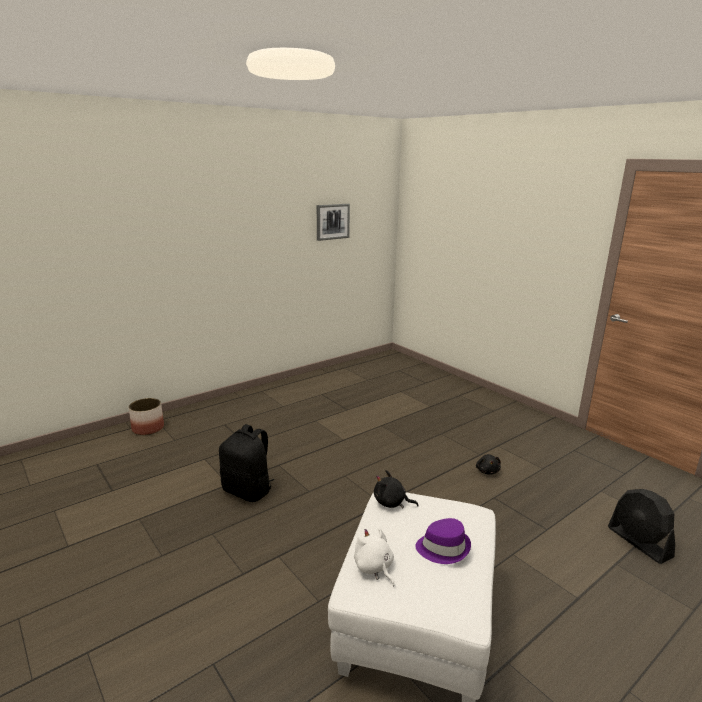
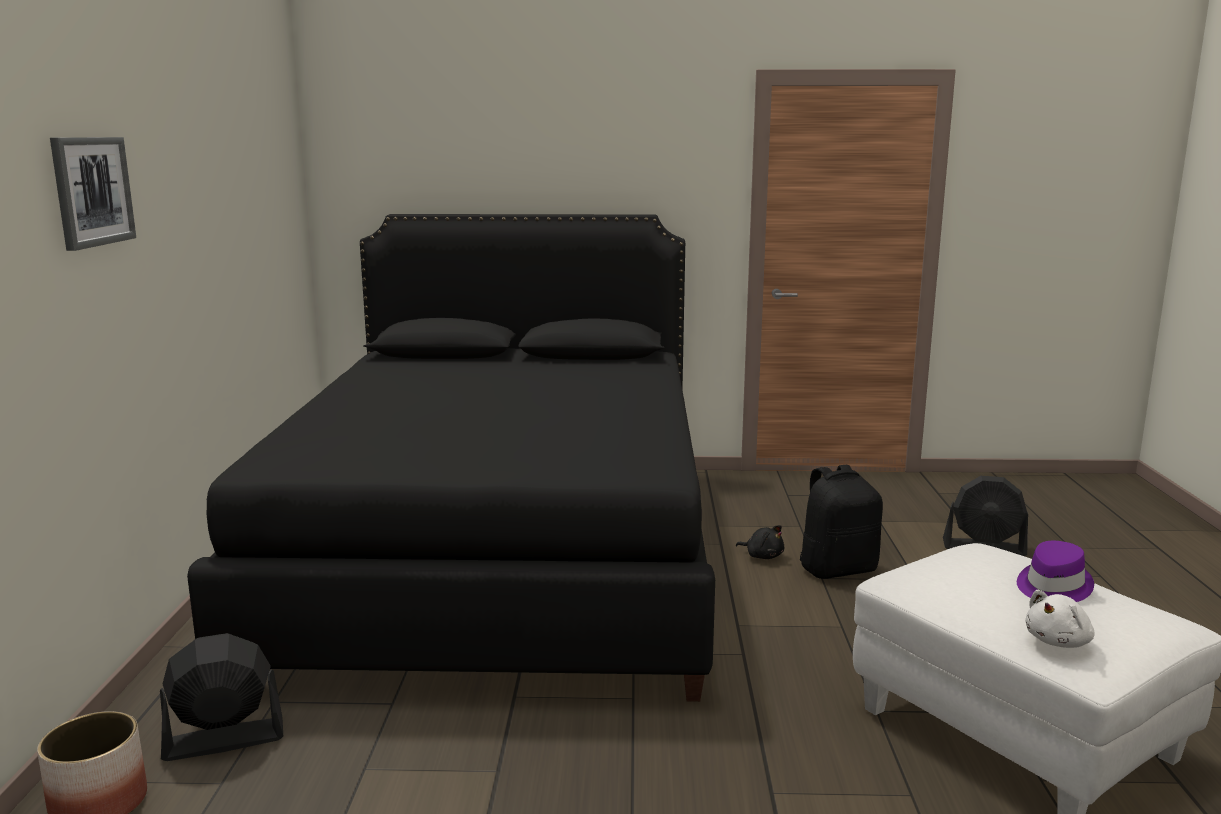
camera: 50 degrees left, 5 degrees down
(195, 428) = (223, 740): none -> black fan
(248, 491) = (551, 756): black backpack -> black backpack (837, 569)
(332, 221) = (244, 205): picture -> picture (92, 191)
(374, 568) = (1059, 641): white plush toy -> white plush toy turned 45 degrees counterclockwise
(377, 412) = (501, 557): none -> black bed
(391, 503) = (915, 584): black plush toy -> none

